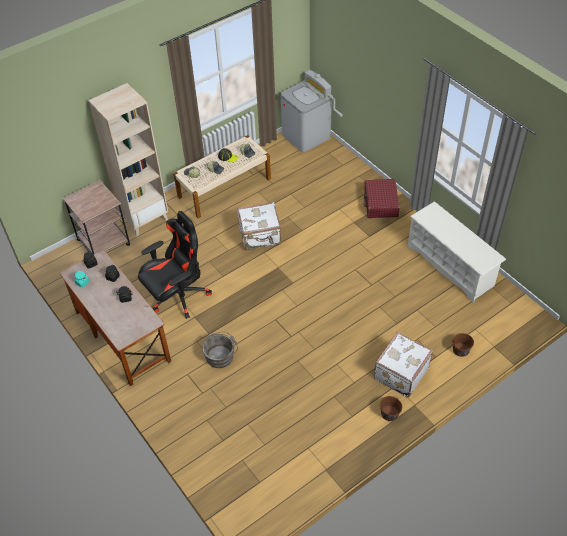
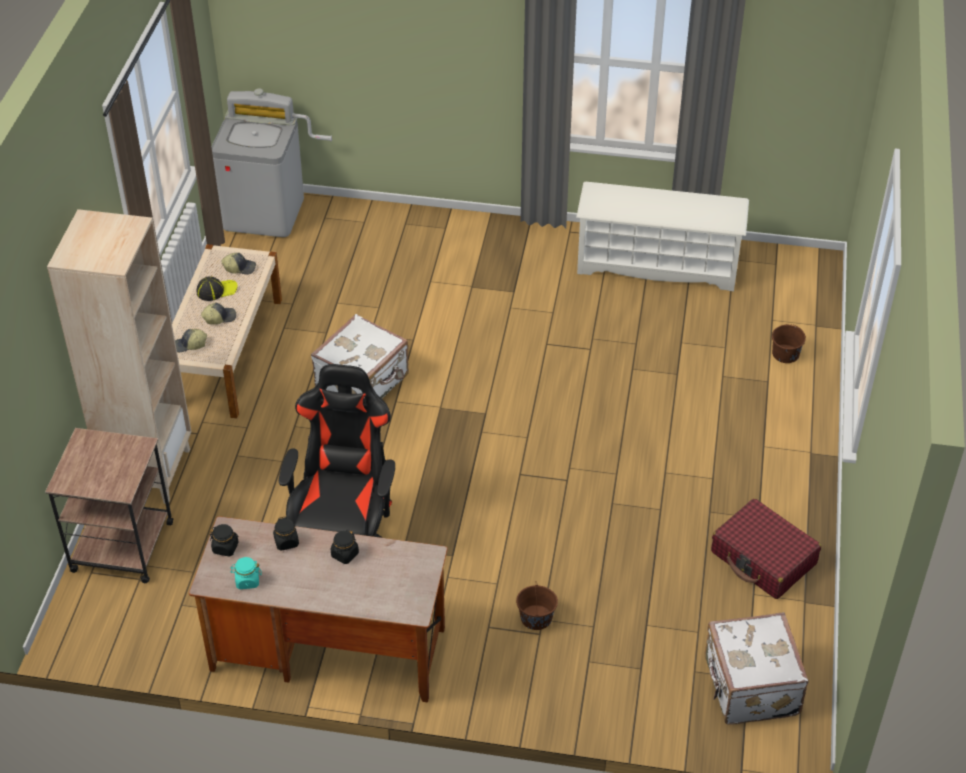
camera: 45 degrees left, 5 degrees down
(221, 356) = (505, 570): grey bucket -> none
(380, 203) = (478, 242): red suitcase -> red suitcase (763, 558)
(389, 413) = (796, 483): brown bucket -> brown bucket (536, 618)
(400, 373) = (751, 428): white suitcase -> white suitcase (749, 687)

